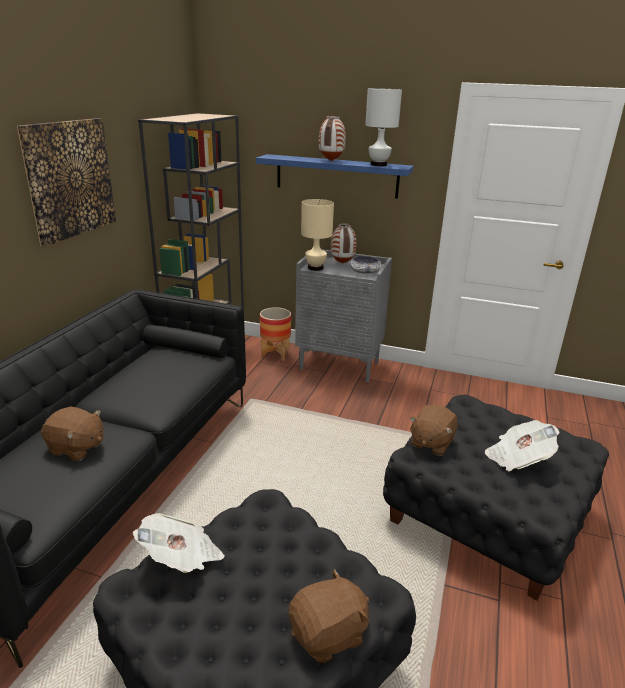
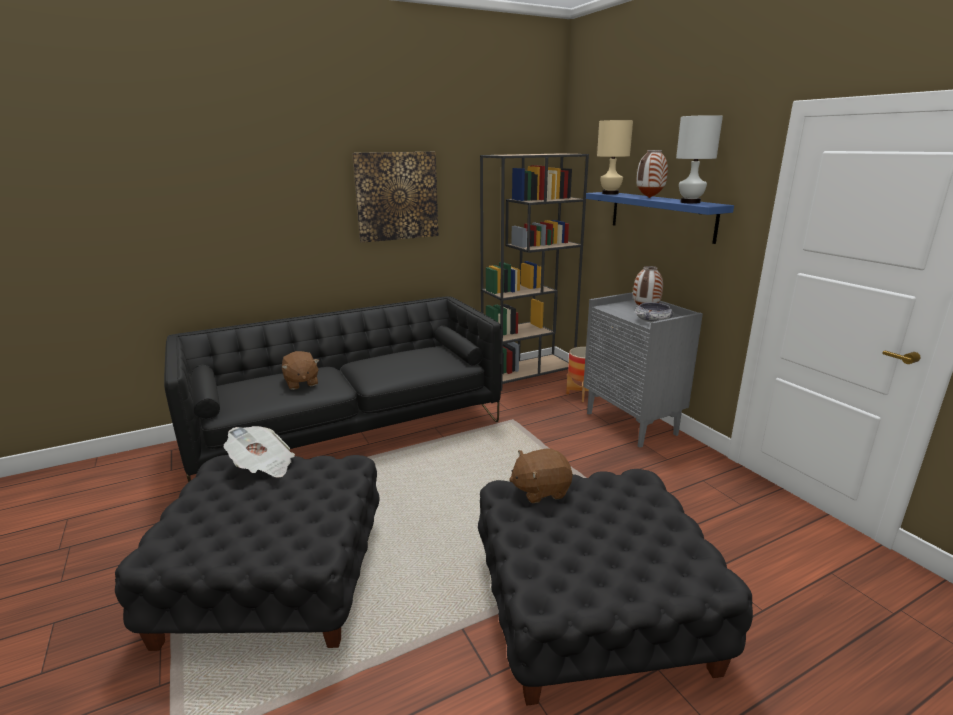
camera: 45 degrees right, 5 degrees down
(315, 268) = (609, 308): beige table lamp -> beige table lamp (610, 193)
(329, 634) = (256, 552): brown plush toy -> none
(518, 458) = (604, 544): newspaper -> none

